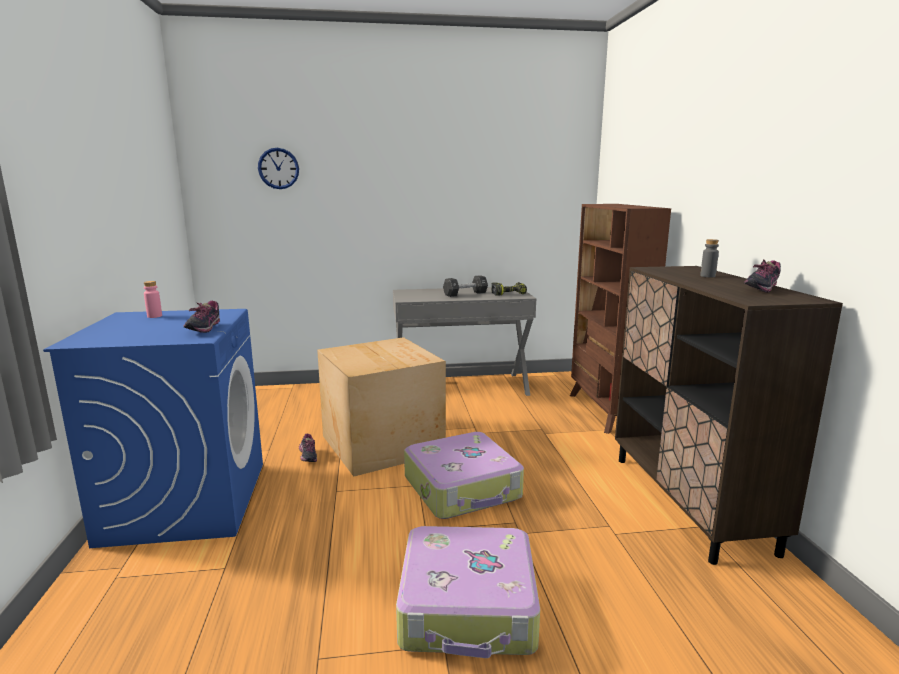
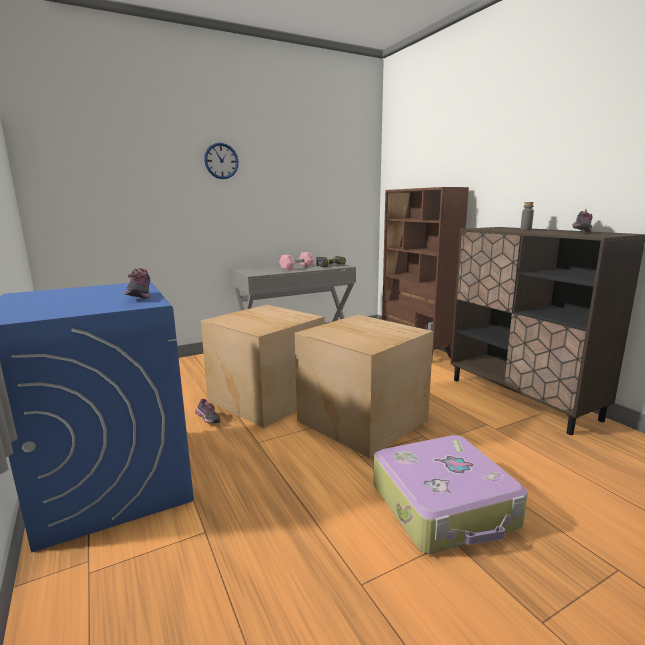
camera: 20 degrees left, 0 degrees up
(154, 316) = (59, 292): pink bottle -> none
(278, 168) = (118, 158): wall clock -> wall clock (221, 161)
(463, 488) = (362, 419): suitcase -> cardboard box
(465, 294) = (297, 267): black dumbbell -> pink dumbbell

